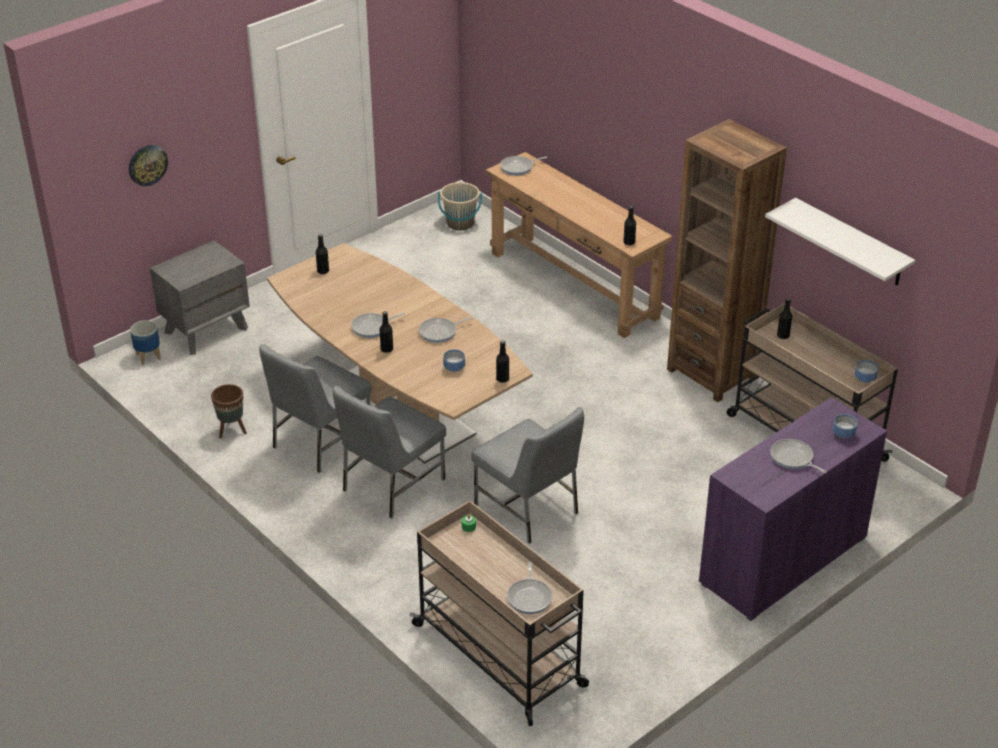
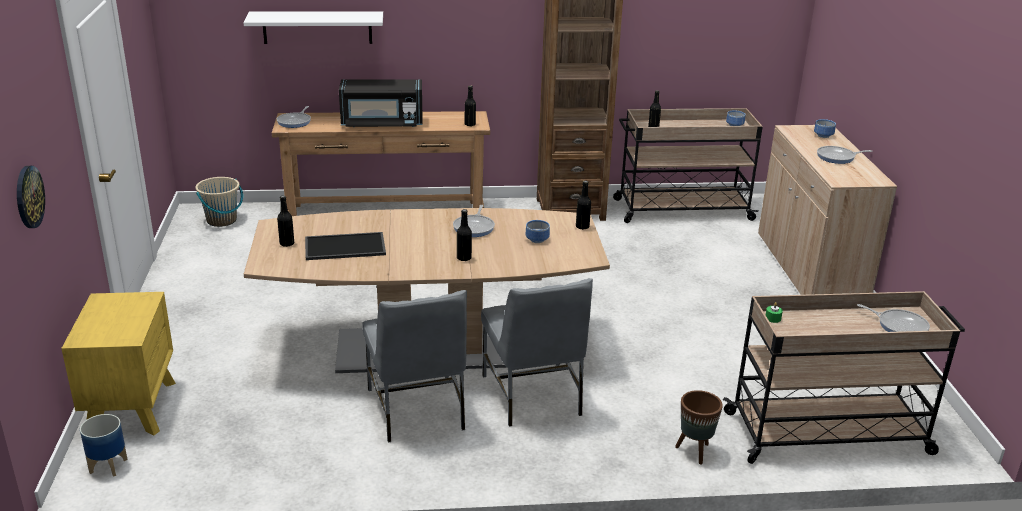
camera: 55 degrees left, 10 degrees down
(206, 330) = (131, 407): grey nightstand -> yellow nightstand
(232, 431) = (325, 458): brown planter -> brown planter (694, 451)
(344, 295) = (344, 247): none -> tray
(372, 327) = (419, 252): frying pan -> none
(528, 509) = (644, 342): grey chair -> none
(570, 203) = (382, 123): none -> black microwave
(783, 560) = (809, 269): purple cabinet -> beige cabinet
(851, 243) = (683, 24): white shelf -> white shelf (317, 27)

